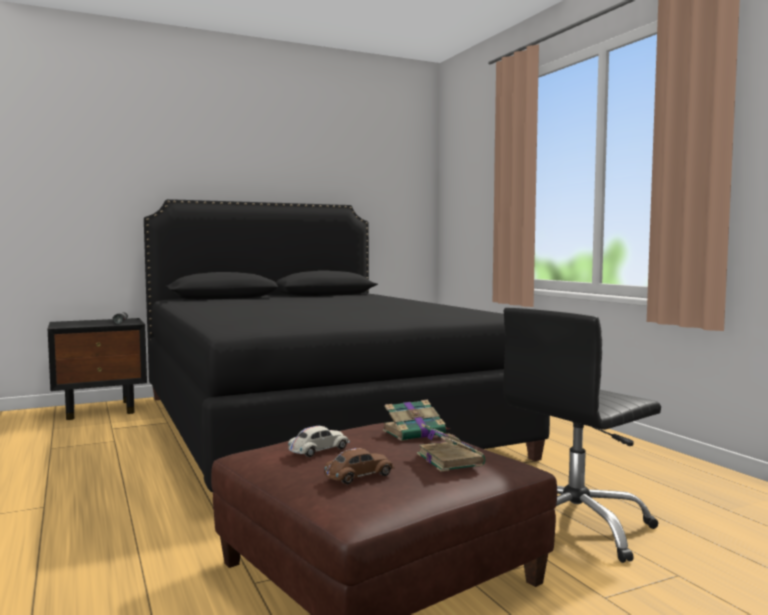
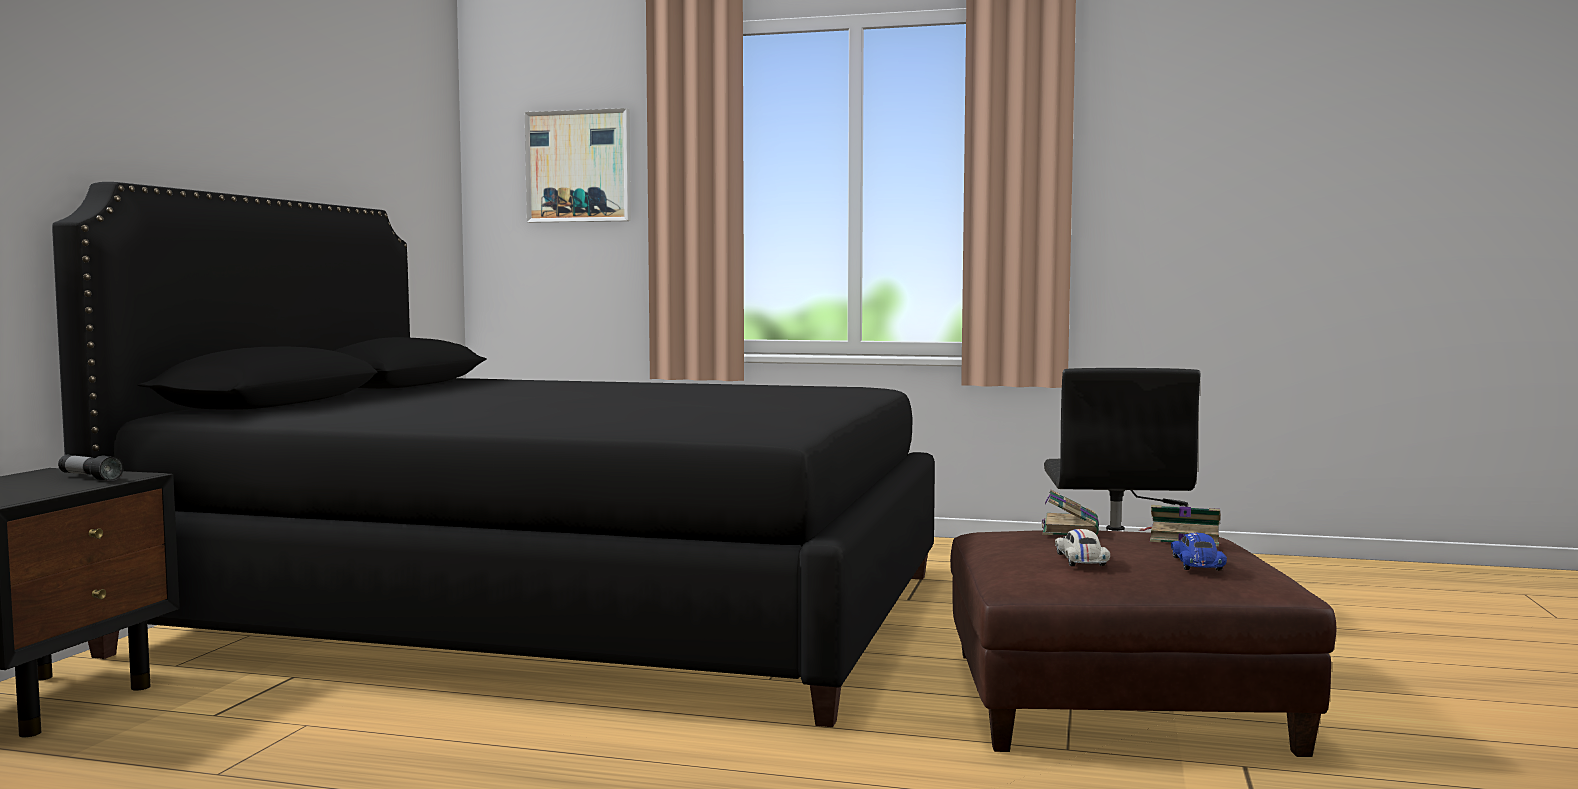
camera: 50 degrees left, 0 degrees up
(359, 476) = (1197, 564): brown toy car -> blue toy car
(477, 172) = (579, 166): none -> picture

